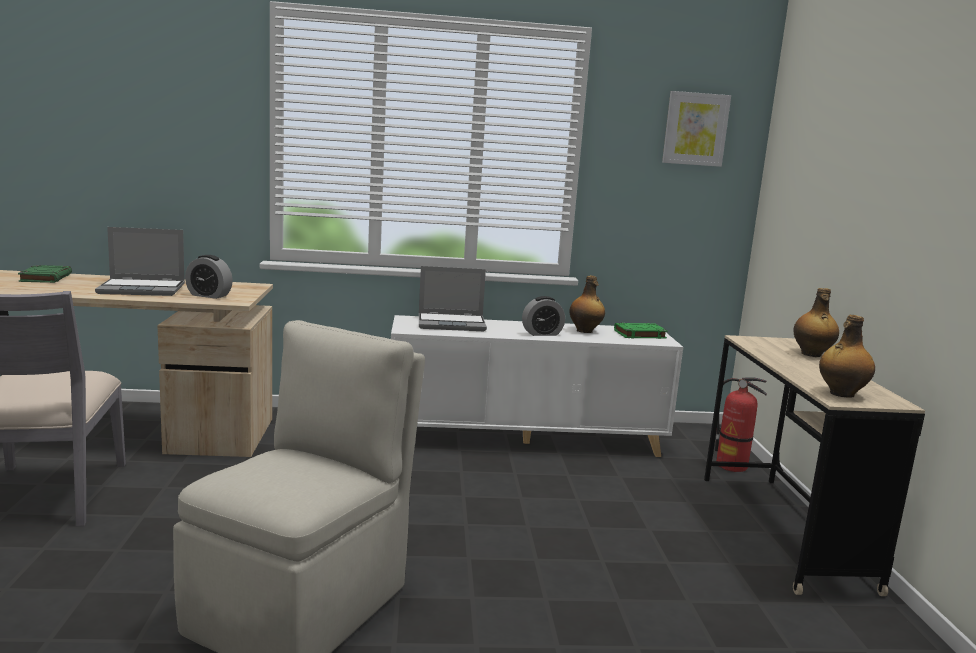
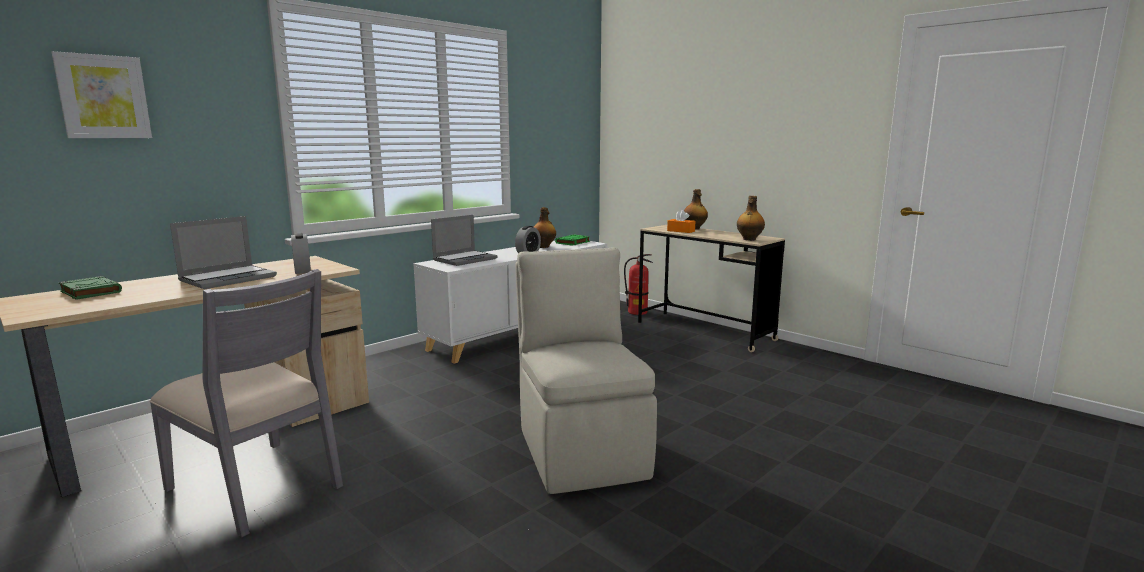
camera: 40 degrees left, 0 degrees up
(209, 295) = (302, 270): alarm clock -> alarm clock turned 90 degrees clockwise
(695, 129) = (567, 102): picture -> picture (103, 97)
(773, 352) = (681, 231): none -> orange tissue box

